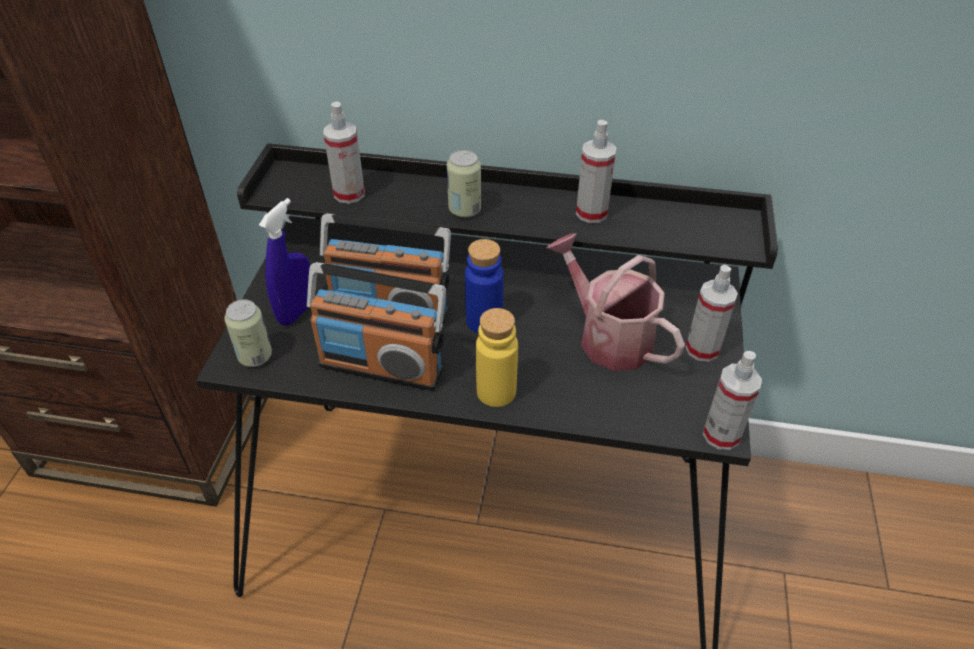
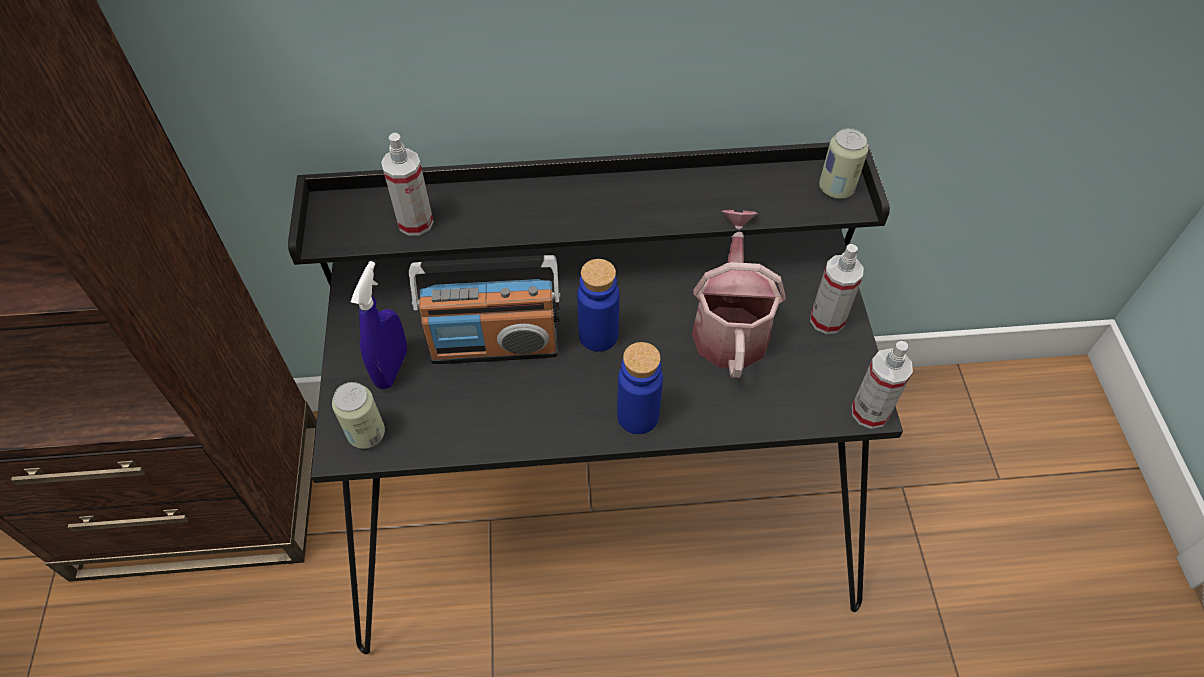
camera: 15 degrees left, 10 degrees up
(381, 366) = (508, 414): radio -> none
(464, 210) = (551, 218): can -> can (836, 188)
(496, 391) = (638, 416): yellow bottle -> blue bottle
(591, 213) = (687, 195): spray bottle -> none
(608, 336) = (730, 325): watering can -> watering can turned 60 degrees clockwise

